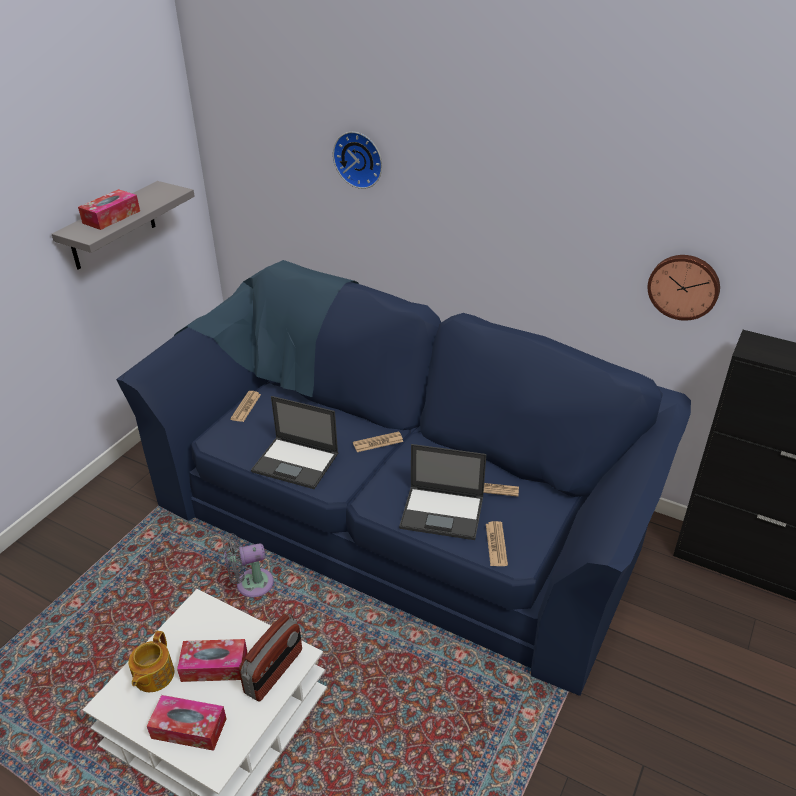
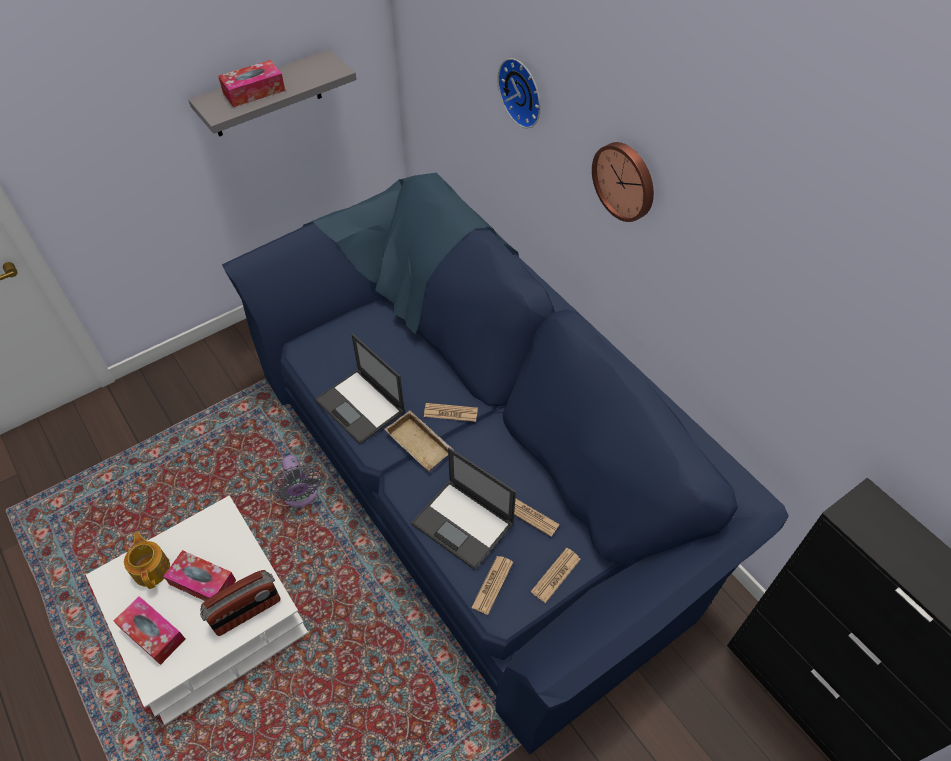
camera: 25 degrees right, 15 degrees up
(153, 676) = (152, 568): teapot -> teapot turned 120 degrees clockwise
(246, 407) = (352, 321): newspaper -> newspaper (556, 575)
(250, 584) = (301, 495): grey fan -> grey fan turned 120 degrees counterclockwise
(368, 471) = (421, 444): none -> beige tray
(684, 286) = (819, 394): wall clock -> wall clock (625, 180)

